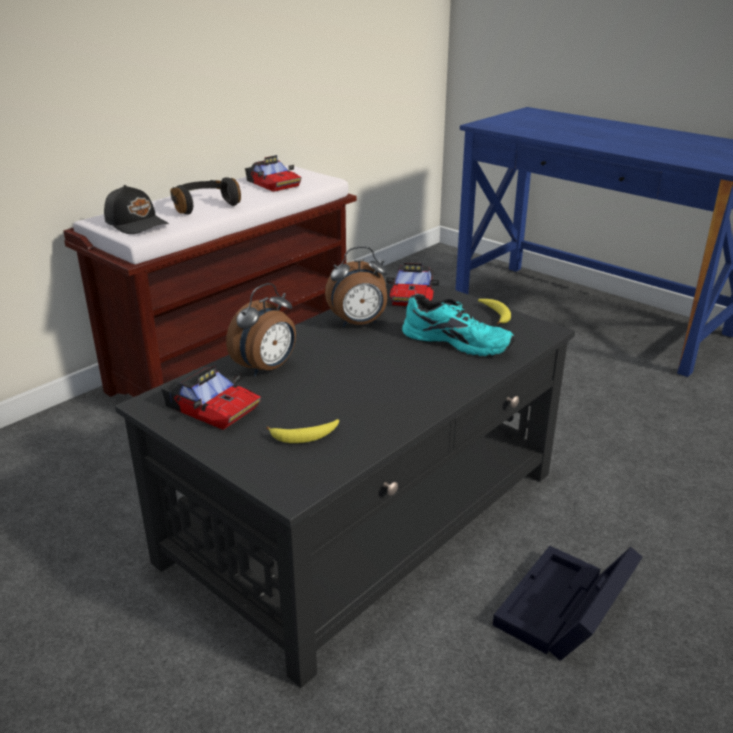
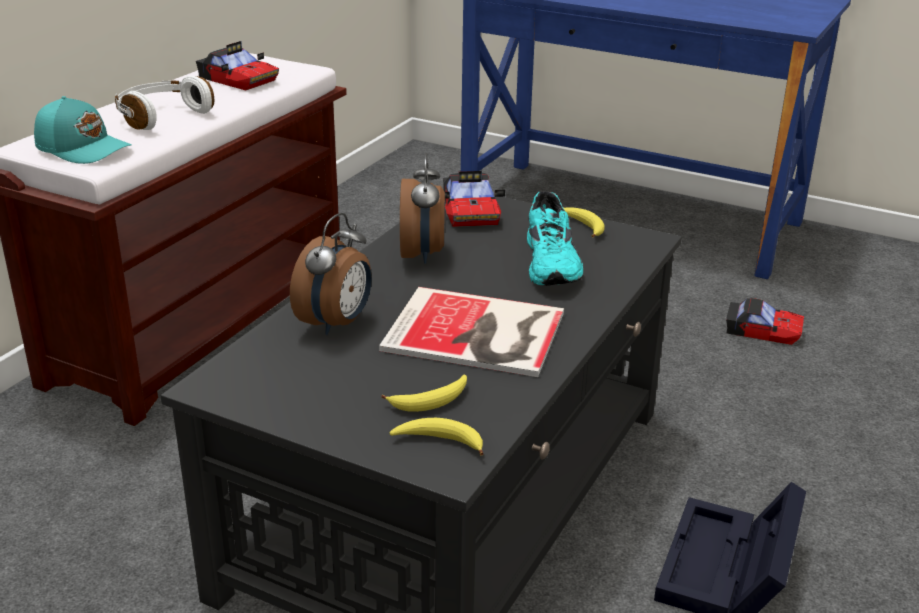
camera: 15 degrees left, 0 degrees up
(137, 224) = (84, 148): black cap -> turquoise cap
(203, 205) = (161, 116): black headphones -> white headphones
(212, 407) = (293, 381): toy car -> toy car (762, 330)
(294, 469) = (439, 442): none -> banana
(358, 324) = (423, 254): alarm clock -> alarm clock turned 60 degrees counterclockwise
(368, 389) = (478, 334): none -> book
(458, 341) = (554, 263): turquoise shoe -> turquoise shoe turned 75 degrees clockwise

